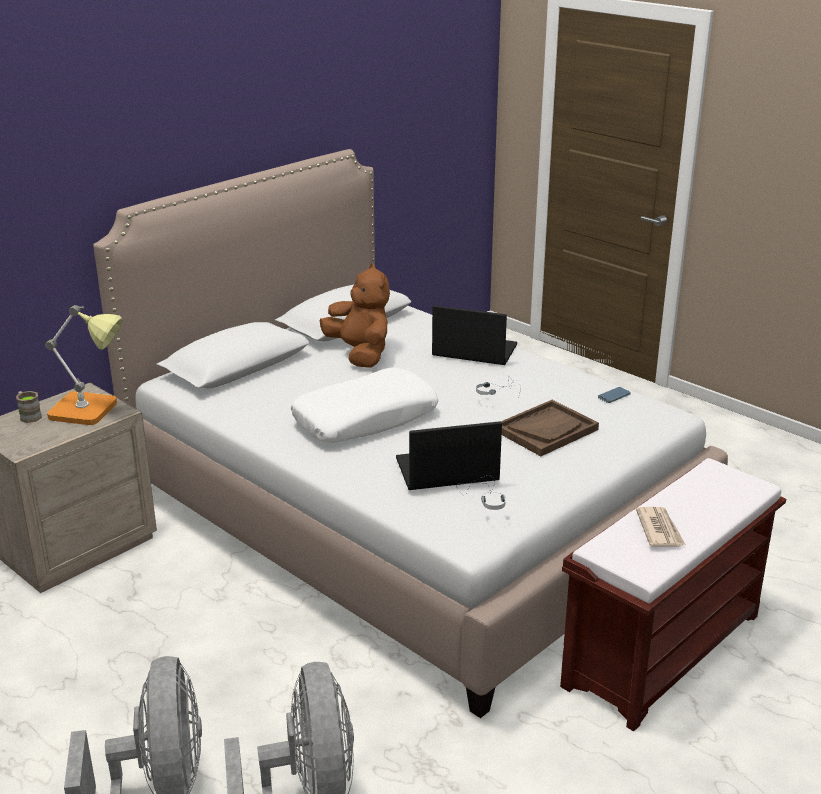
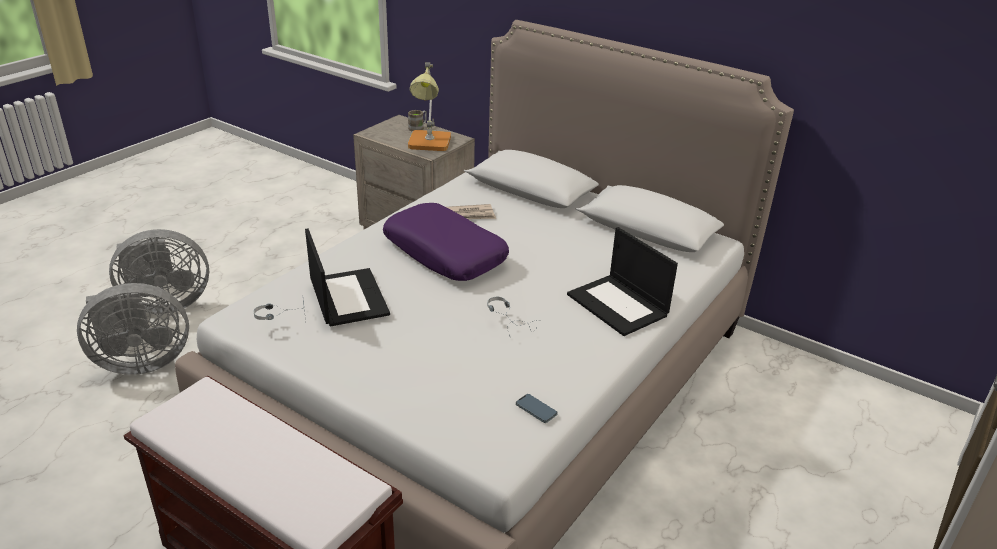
camera: 80 degrees right, 5 degrees up
(360, 354) = (580, 241): brown plush toy -> none
(365, 419) = (445, 253): white pillow -> purple pillow
(473, 350) = (618, 305): laptop -> laptop turned 135 degrees clockwise
(546, 430) = (440, 357): brown tray -> none
(659, 529) = (232, 434): newspaper -> newspaper (470, 215)

